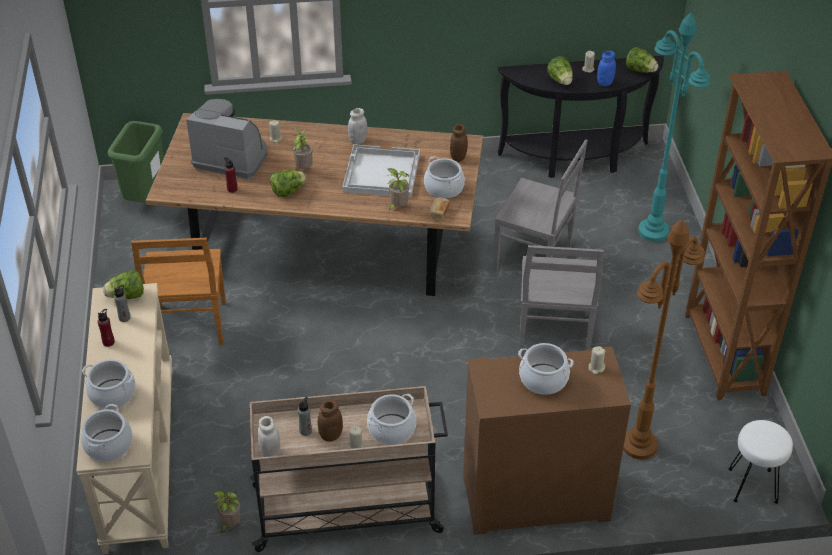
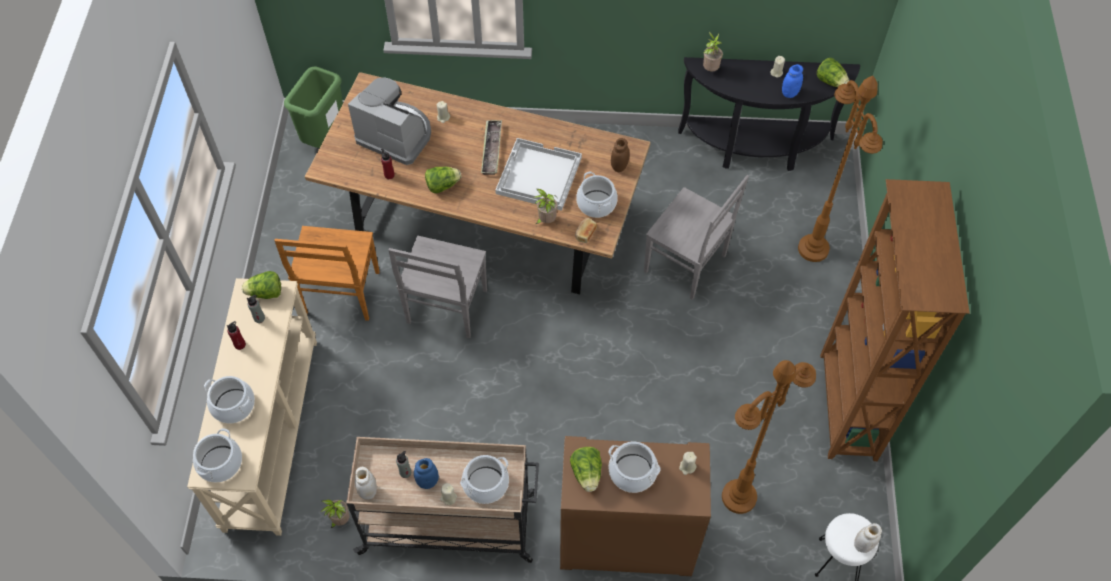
camera: 10 degrees right, 15 degrees up
(303, 169) = (463, 159): potted plant -> potted plant (710, 69)
(330, 158) = (491, 150): none -> tray
(330, 435) = (427, 481): brown jar -> blue jar
(358, 140) = (523, 131): white jar -> white jar (863, 545)
(554, 335) = (685, 357): grey chair -> grey chair (446, 308)
(560, 81) = (744, 84): lettuce -> lettuce (587, 473)
(653, 231) = (813, 249): turquoise floor lamp -> brown floor lamp

